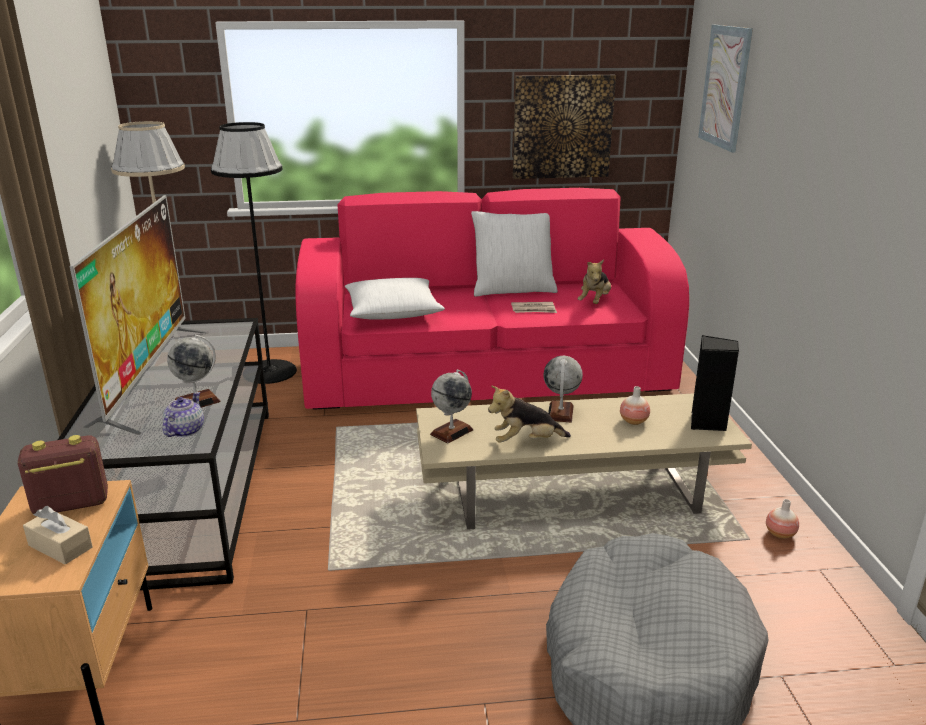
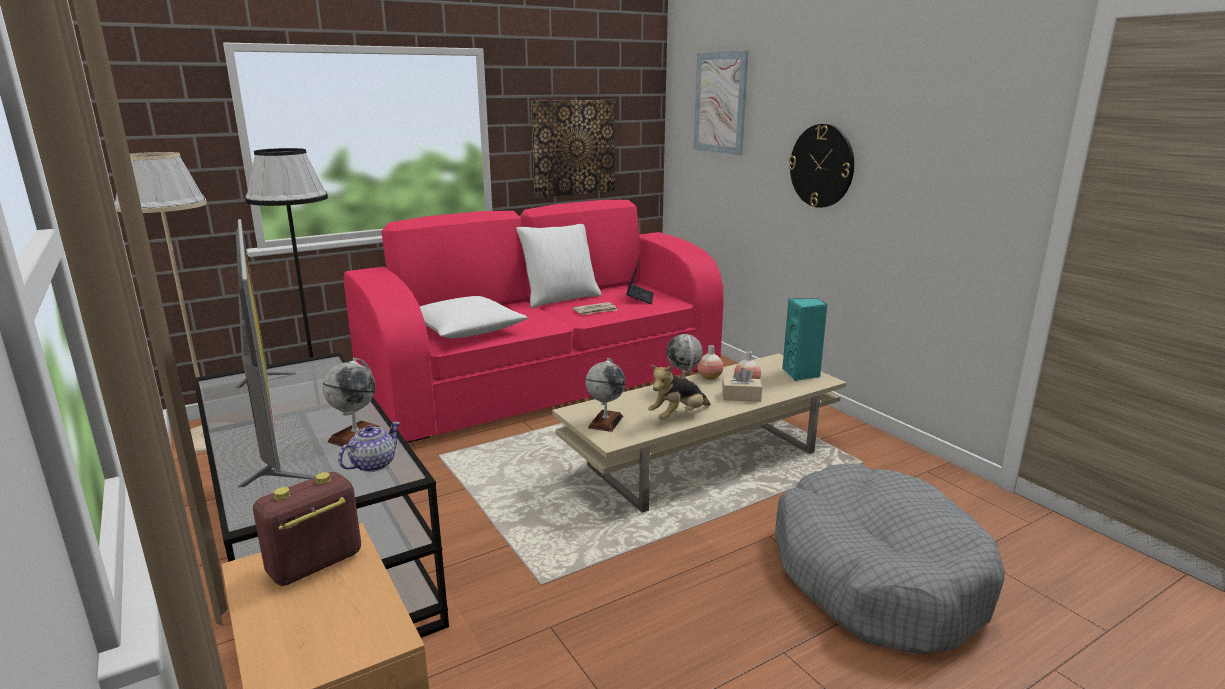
camera: 25 degrees left, 5 degrees down
(60, 546) = (350, 609): beige tissue box -> beige tissue box (741, 397)
(184, 431) = (372, 465): teapot -> teapot turned 45 degrees clockwise
(594, 301) = (640, 298): plush toy -> laptop
(708, 423) = (801, 374): black speaker -> turquoise speaker
(780, 534) = (879, 453): vase -> vase (709, 377)
(796, 180) = (822, 166): none -> wall clock

